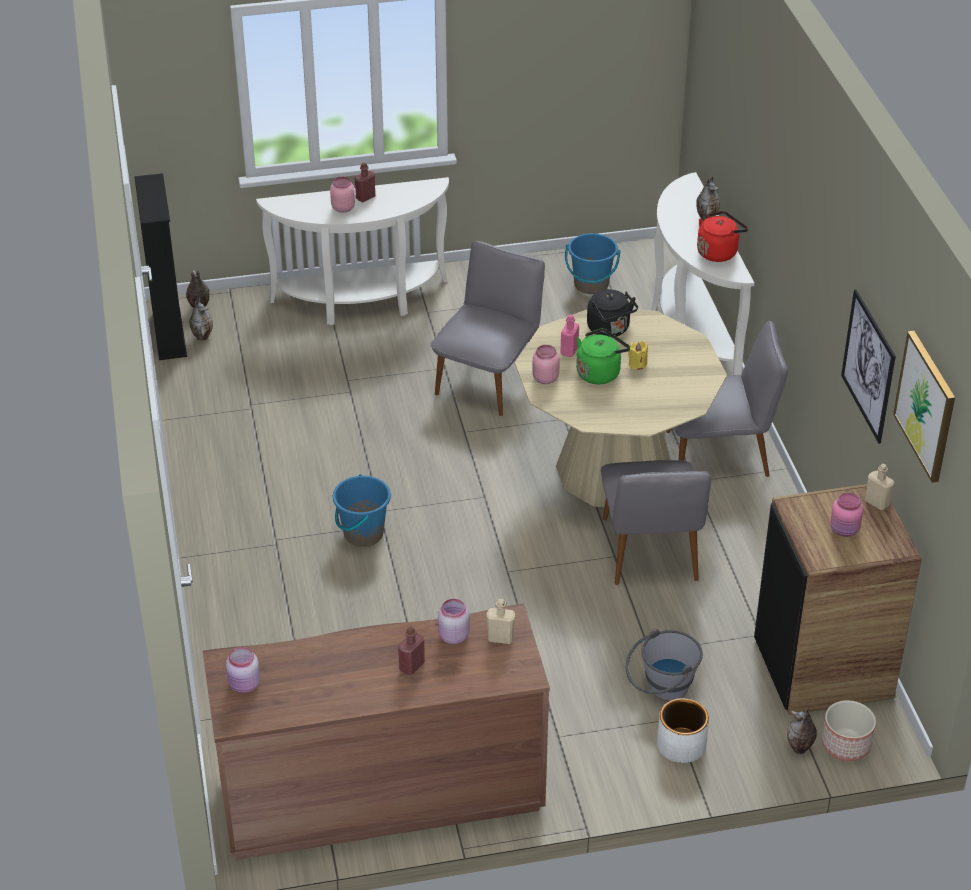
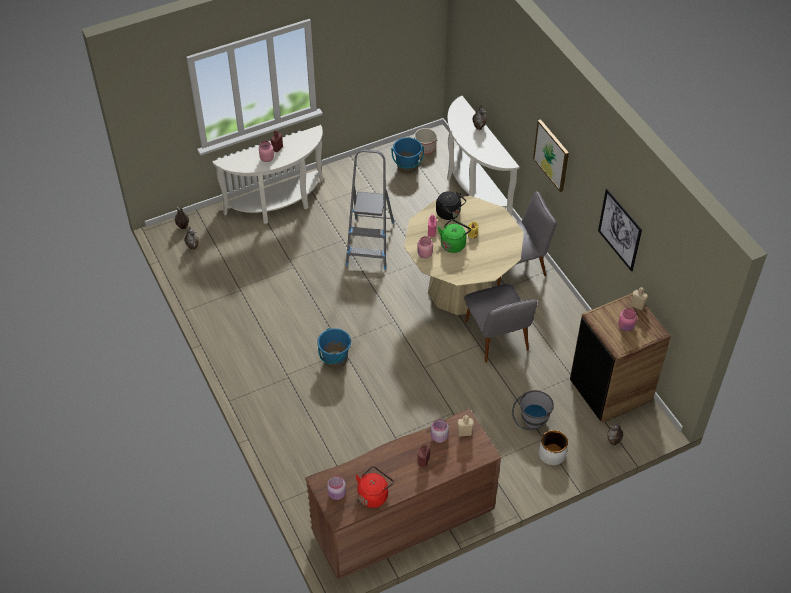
camera: 15 degrees left, 10 degrees up
(169, 334) = (172, 248): black bookcase -> none
(487, 380) = (370, 243): grey chair -> grey step ladder
(718, 252) = (493, 149): red kettle -> red kettle (374, 495)
(845, 744) = (636, 433): planter -> planter (424, 148)
(926, 405) = (668, 259): picture -> picture (551, 155)

